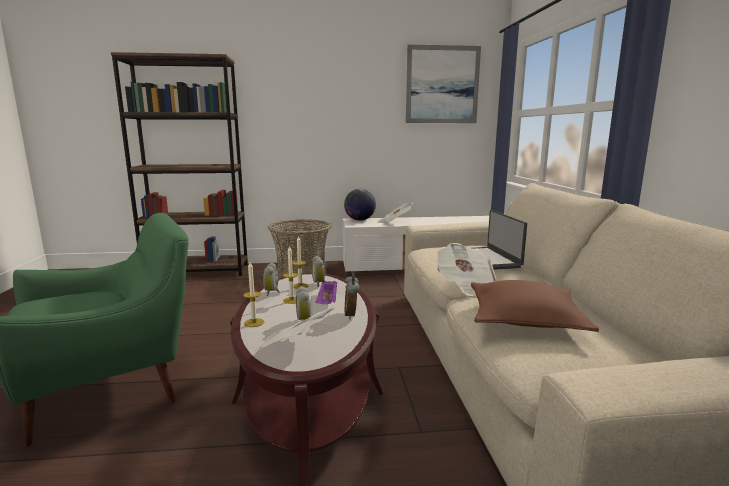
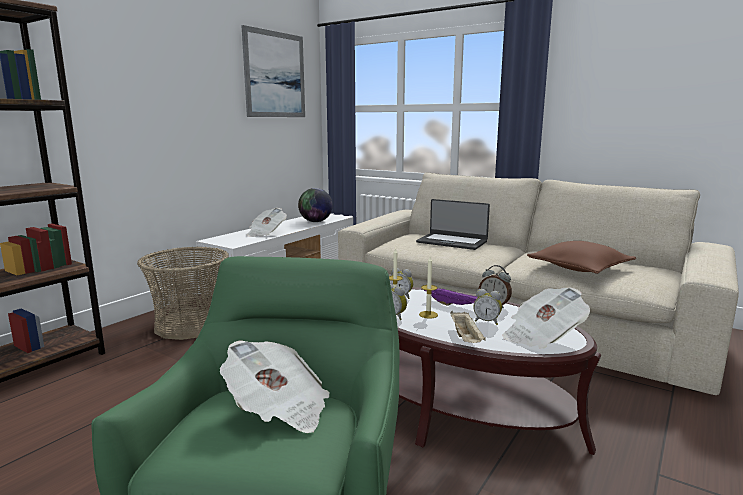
camera: 50 degrees left, 0 degrees up
(254, 322) = (466, 338): candle -> beige tray
(359, 220) = (222, 238): globe -> globe (315, 221)
(465, 285) = (496, 261): newspaper -> newspaper (279, 409)

